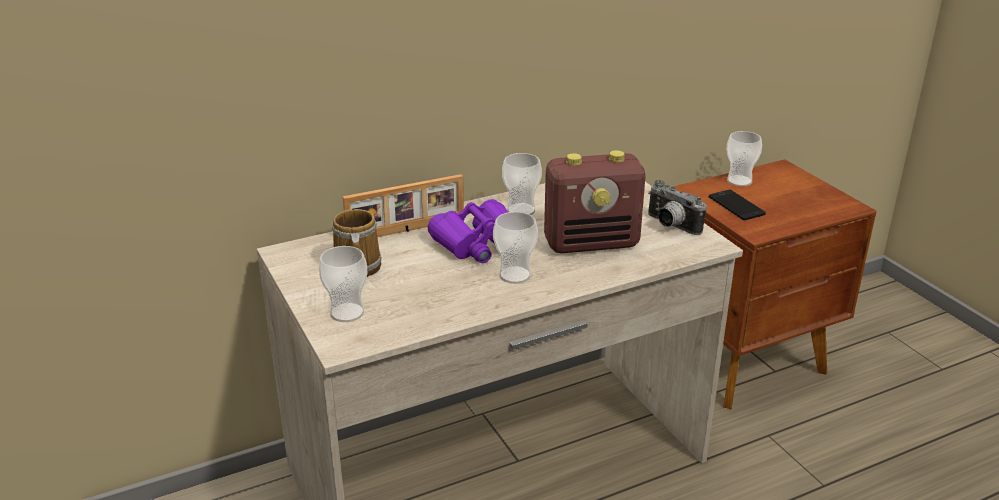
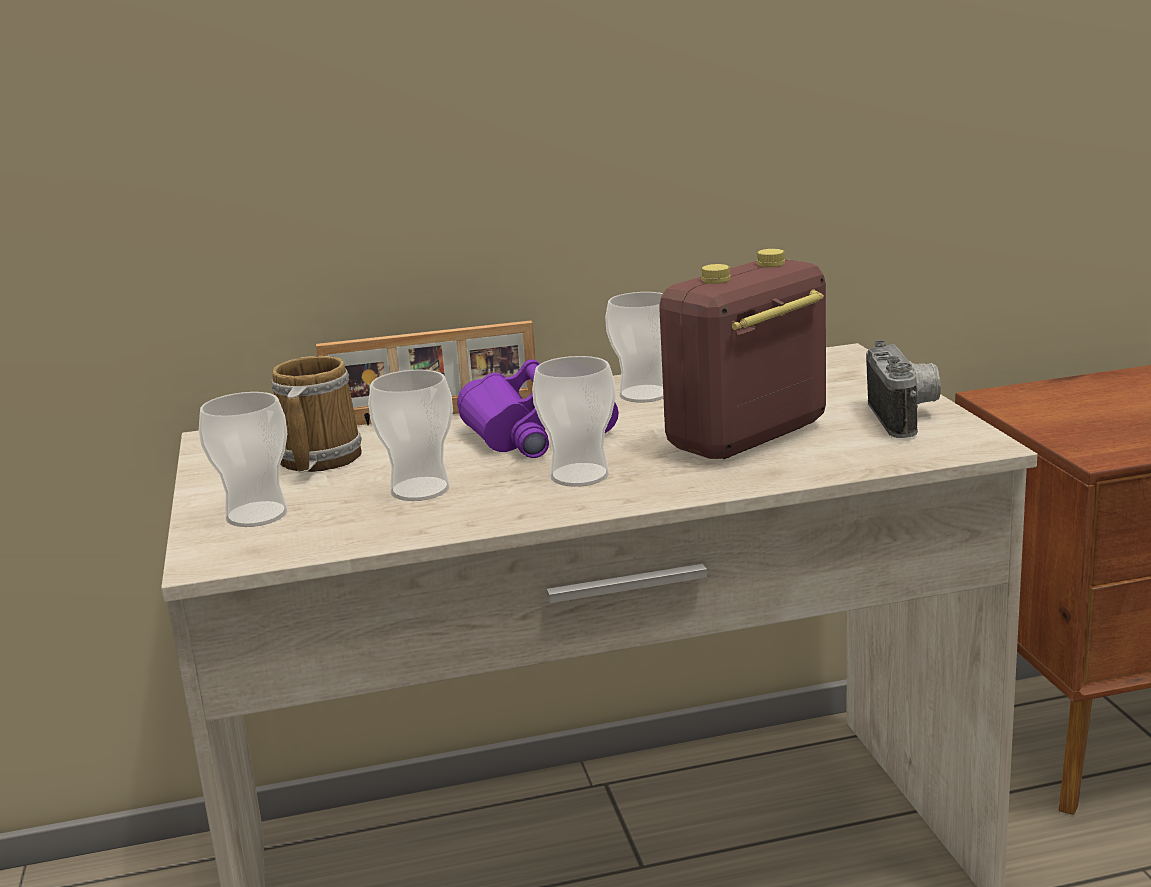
camera: 15 degrees right, 10 degrees down
(592, 243) = (746, 438): radio -> radio turned 135 degrees clockwise
(670, 226) = (906, 418): camera -> camera turned 150 degrees counterclockwise
(736, 205) = (1073, 418): phone -> none
(739, 181) = (1091, 386): cup -> cup (420, 490)

